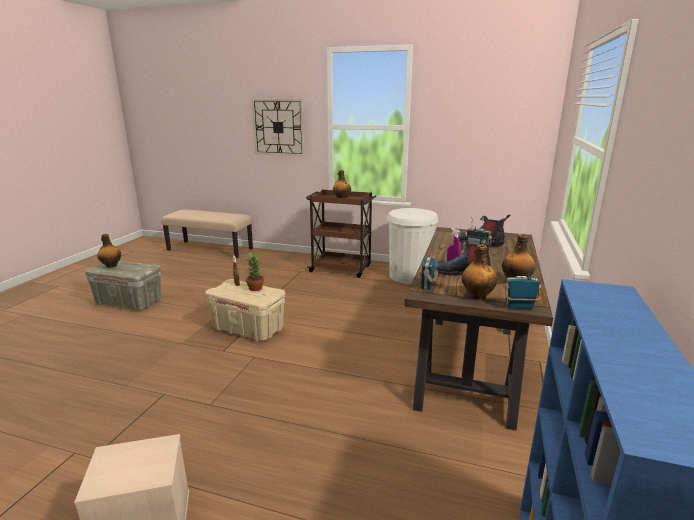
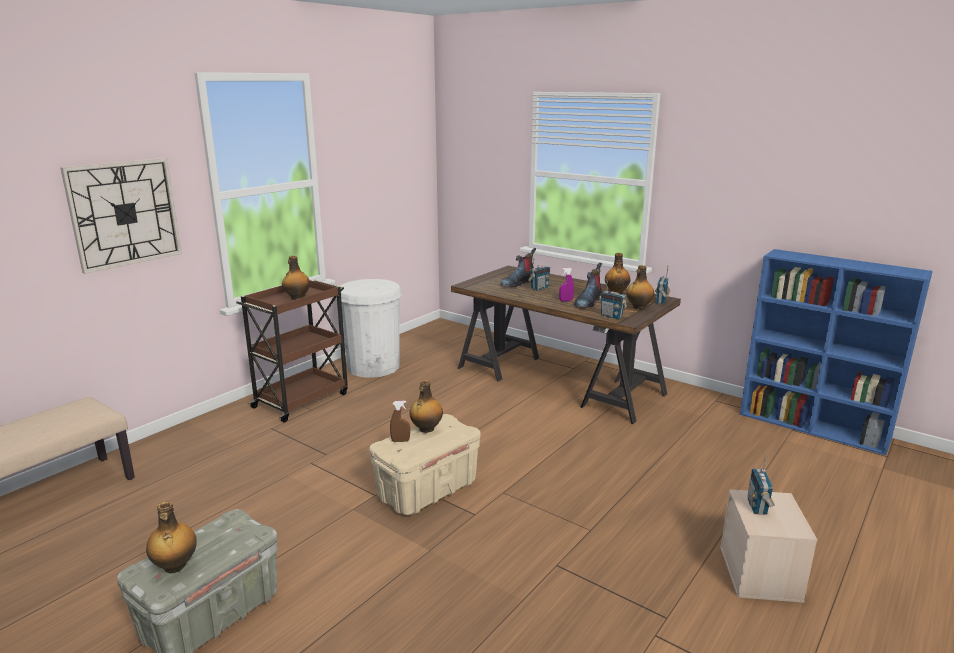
camera: 70 degrees left, 0 degrees up
(143, 454) = (757, 507): none -> radio
(255, 288) = (426, 429): potted plant -> bottle

